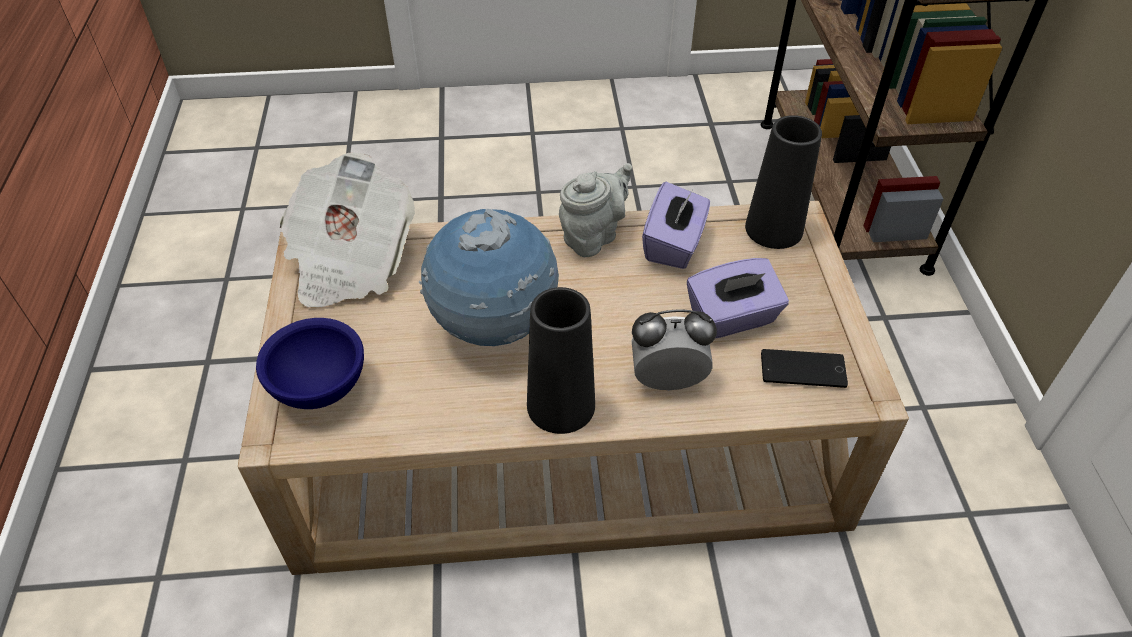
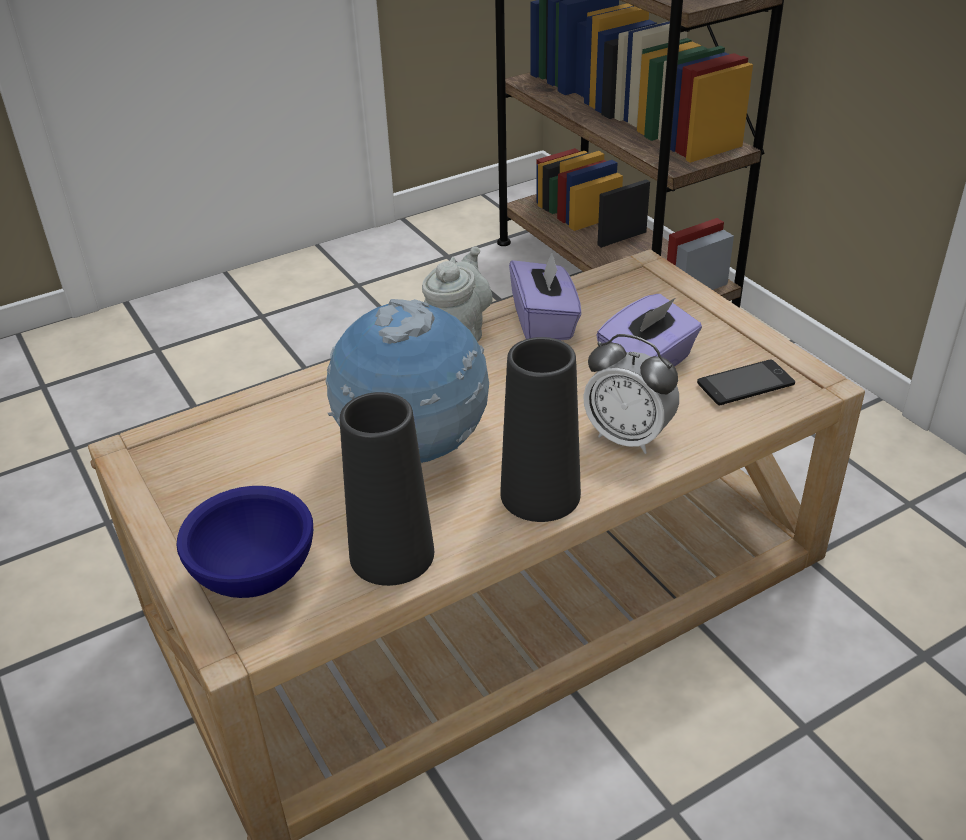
camera: 25 degrees left, 10 degrees down
(350, 260) = (198, 444): newspaper -> none
(667, 381) = (628, 437): alarm clock -> alarm clock turned 120 degrees counterclockwise
(774, 229) = (628, 282): black vase -> black vase (392, 554)

